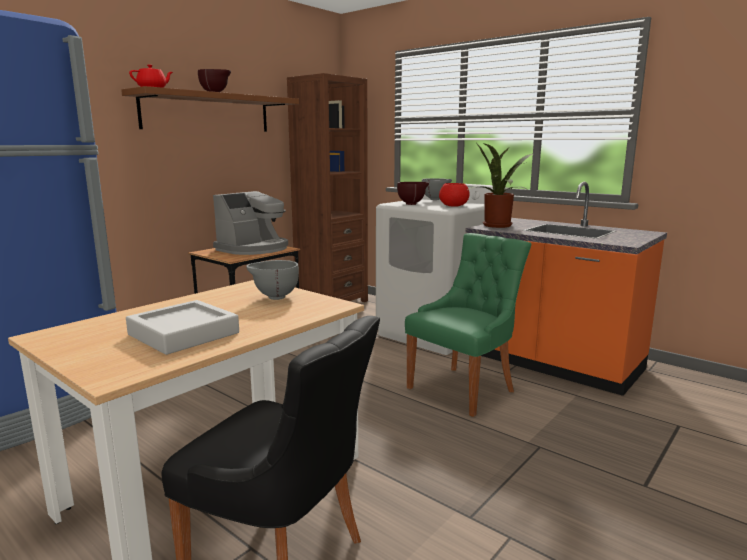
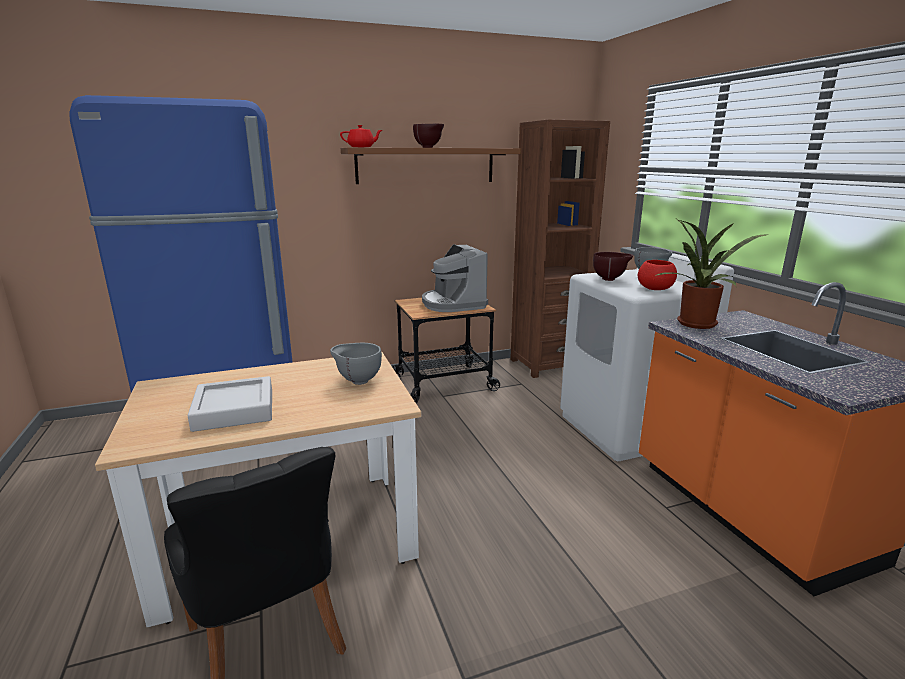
camera: 30 degrees right, 5 degrees up
(253, 249) = (453, 304): coffee machine -> coffee machine turned 90 degrees clockwise
(464, 388) = (599, 512): green chair -> none

